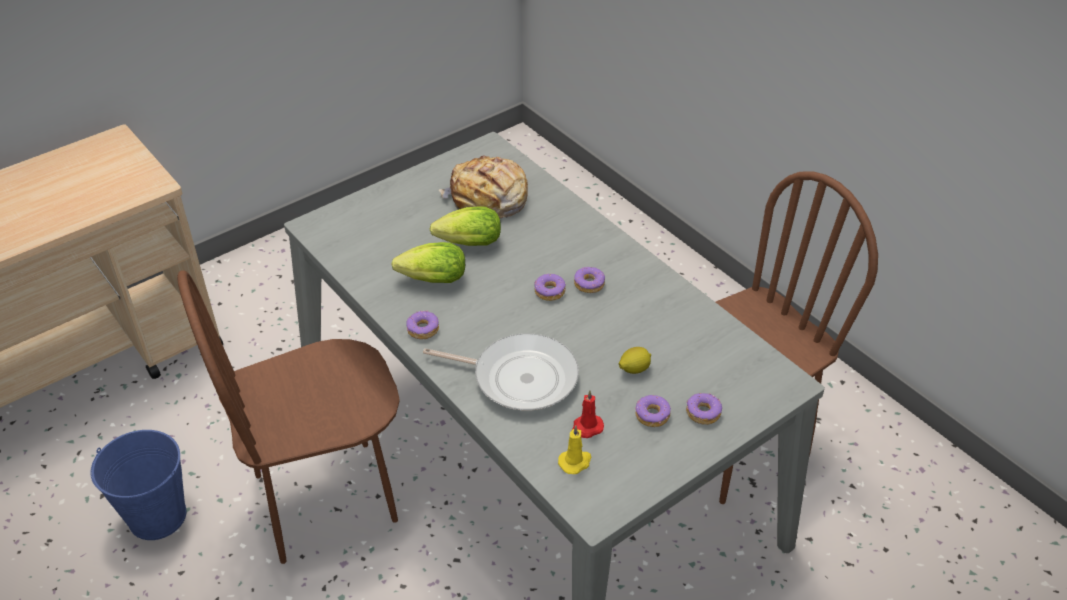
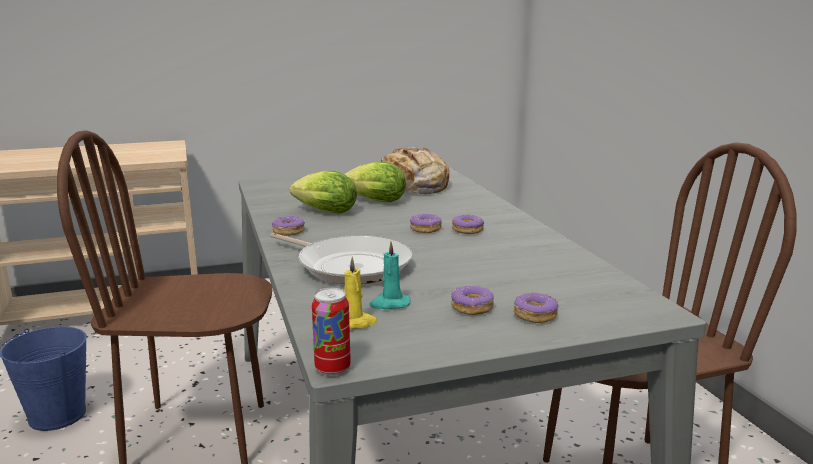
camera: 20 degrees right, 25 degrees down
(586, 428) = (389, 304): red candle -> turquoise candle
(593, 522) = (332, 368): none -> can
(634, 369) = (474, 278): lemon -> none

